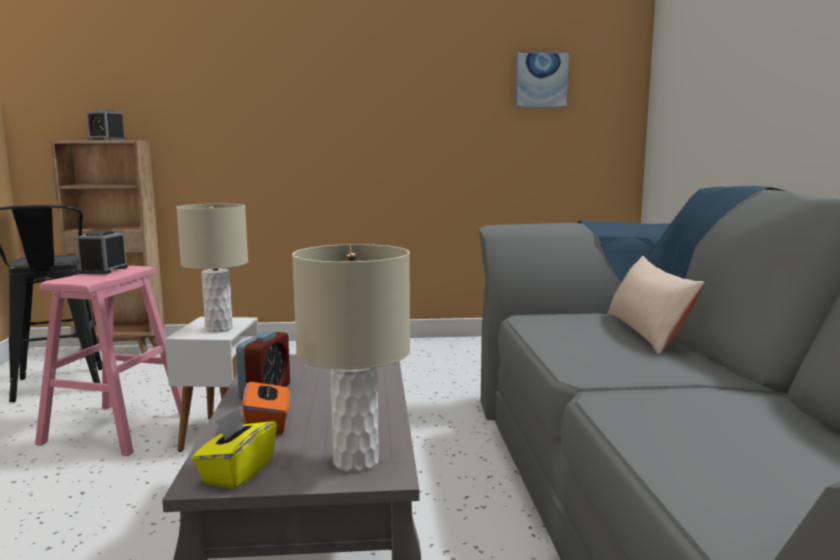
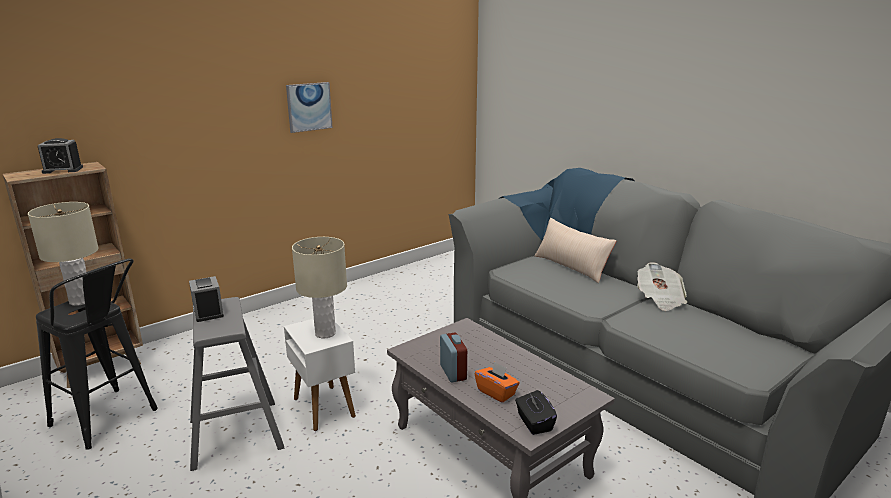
camera: 35 degrees left, 10 degrees up
(116, 429) = (236, 434): pink stool -> grey stool
(237, 472) = (534, 423): yellow tissue box -> black tissue box
(356, 462) = (570, 395): beige table lamp -> beige table lamp (81, 301)
(541, 80) = (414, 74): picture -> picture (309, 107)
(740, 391) = (660, 299): none -> newspaper

